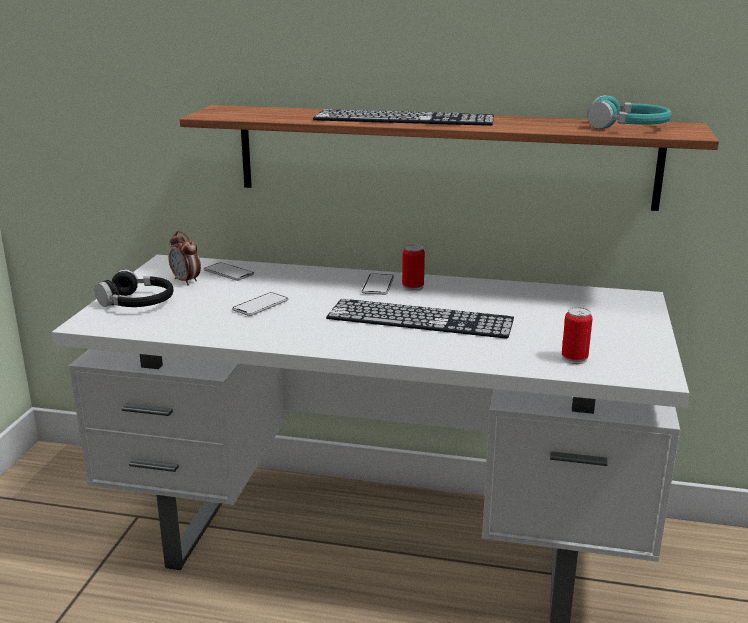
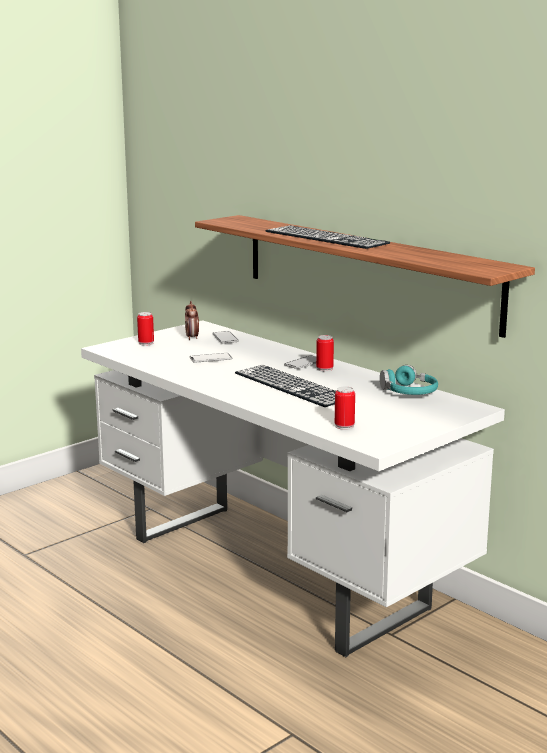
camera: 35 degrees right, 5 degrees down
(137, 302) = (146, 343): black headphones -> can
(628, 127) = (459, 261): turquoise headphones -> turquoise headphones (408, 392)

